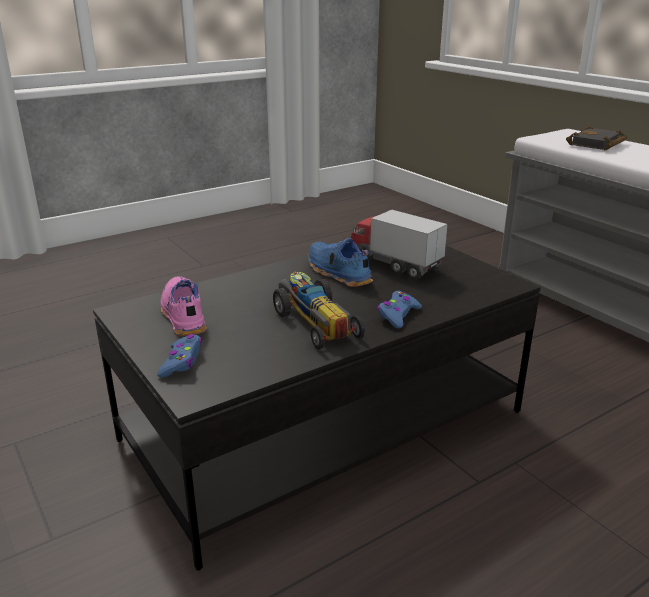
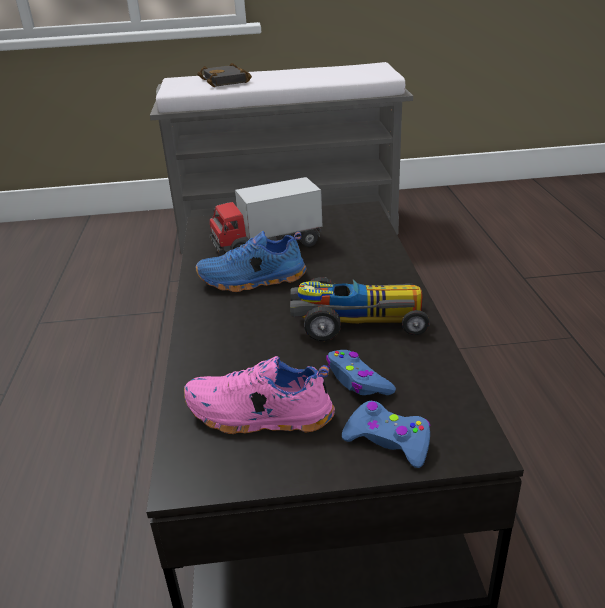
camera: 60 degrees left, 5 degrees up
(398, 315) = (379, 273): blue game controller -> blue game controller (357, 381)

